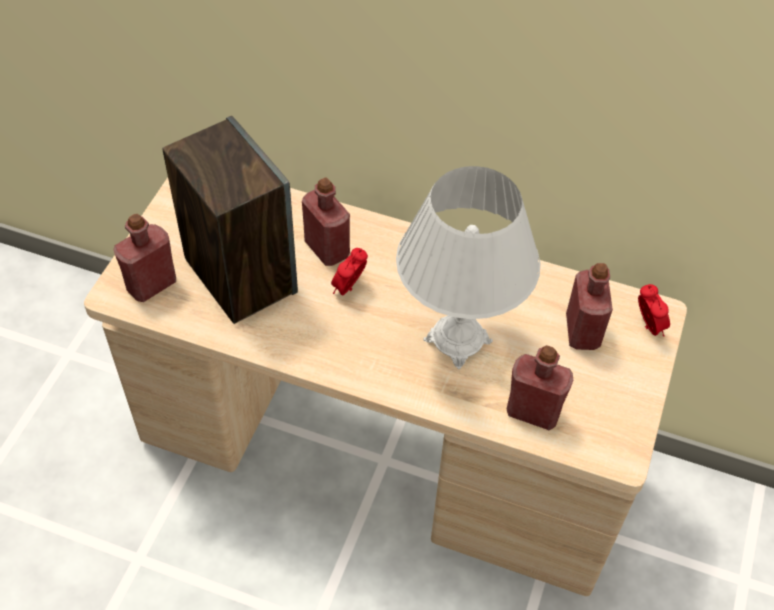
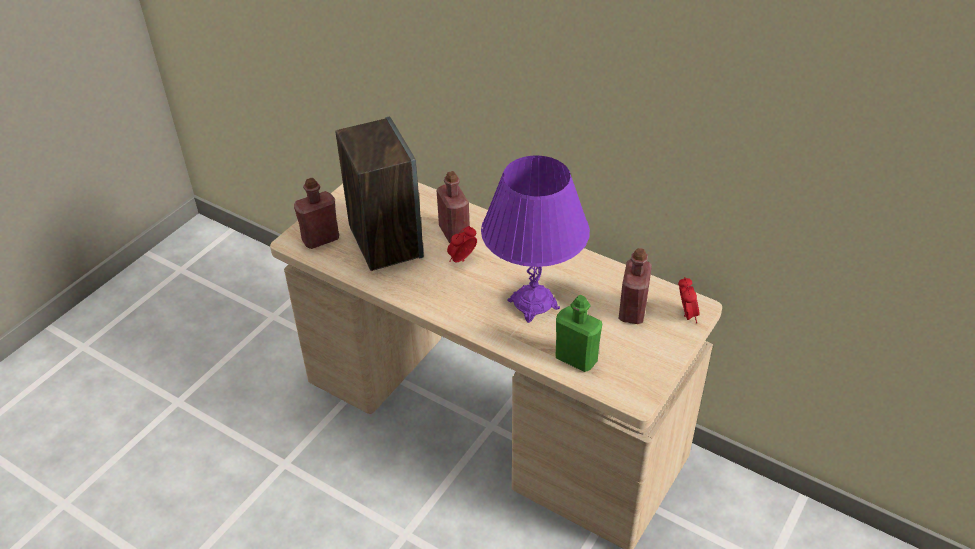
camera: 15 degrees right, 10 degrees down
(457, 340) = (533, 304): white table lamp -> purple table lamp
(533, 412) = (576, 359): red bottle -> green bottle

